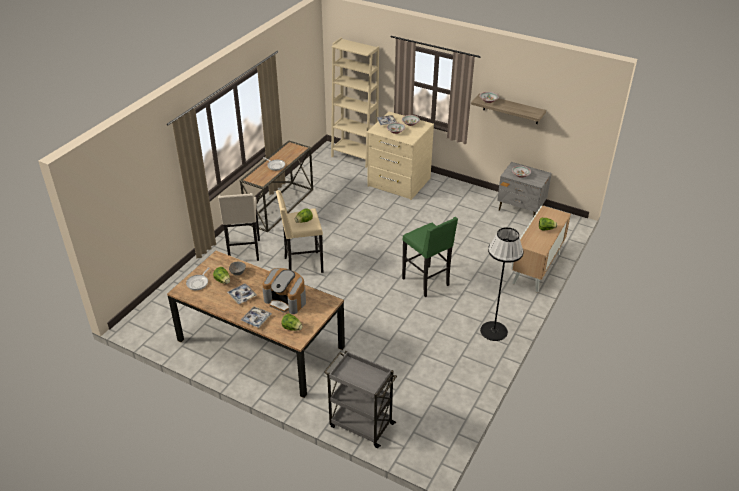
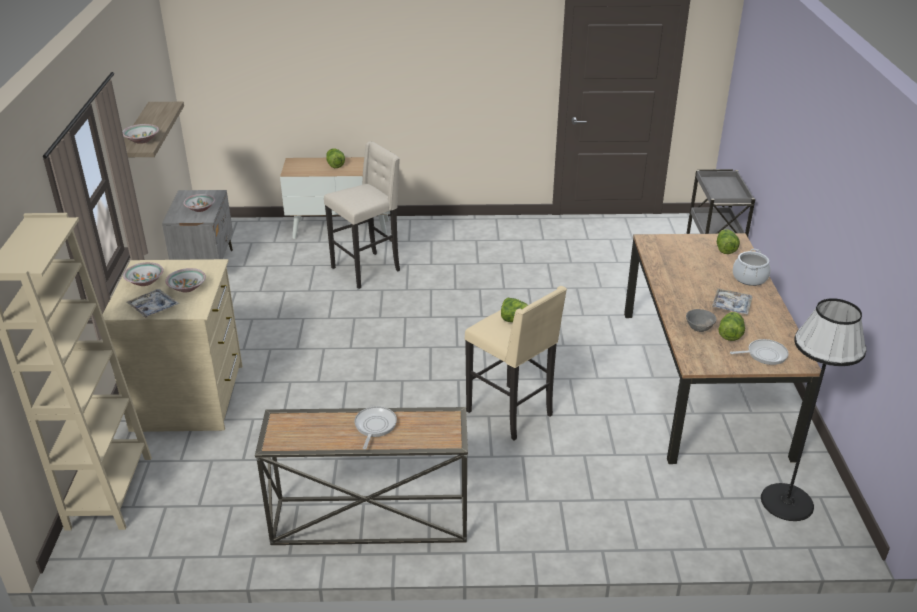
camera: 120 degrees left, 5 degrees down
(244, 252) = (545, 498): beige stool -> beige stool (367, 269)
(256, 319) = (749, 278): tray -> cooking pot
(286, 300) = (691, 270): coffee machine -> none
(427, 282) = (442, 293): green stool -> none
(493, 331) = (484, 230): black floor lamp -> black floor lamp (787, 502)

